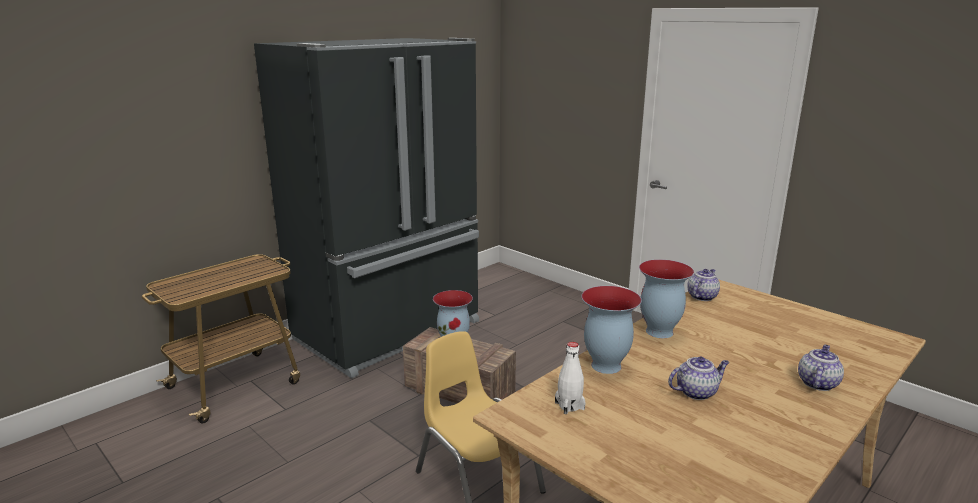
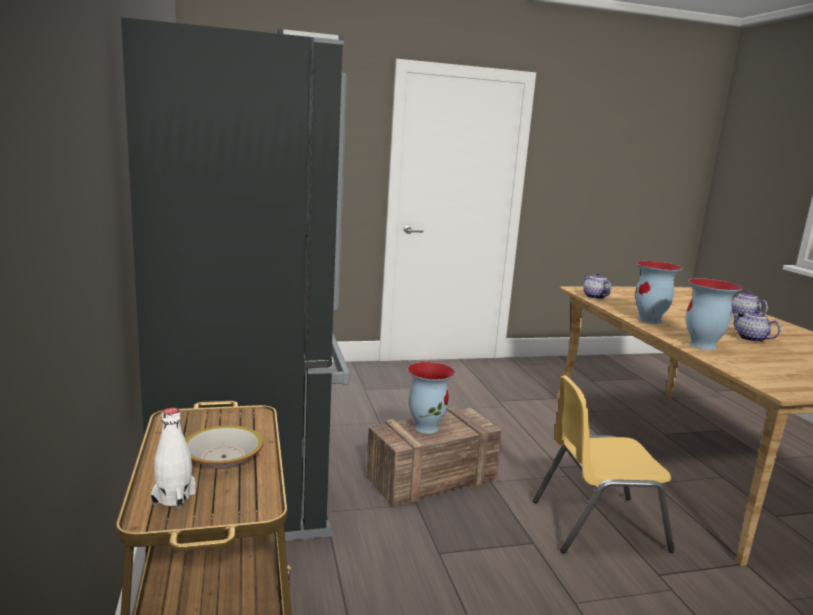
camera: 60 degrees left, 5 degrees down
(222, 279) = (223, 458): none -> bowl
(569, 405) = (767, 370): white bottle -> white bottle (174, 498)
(696, 392) = (750, 338): teapot -> teapot turned 45 degrees counterclockwise

